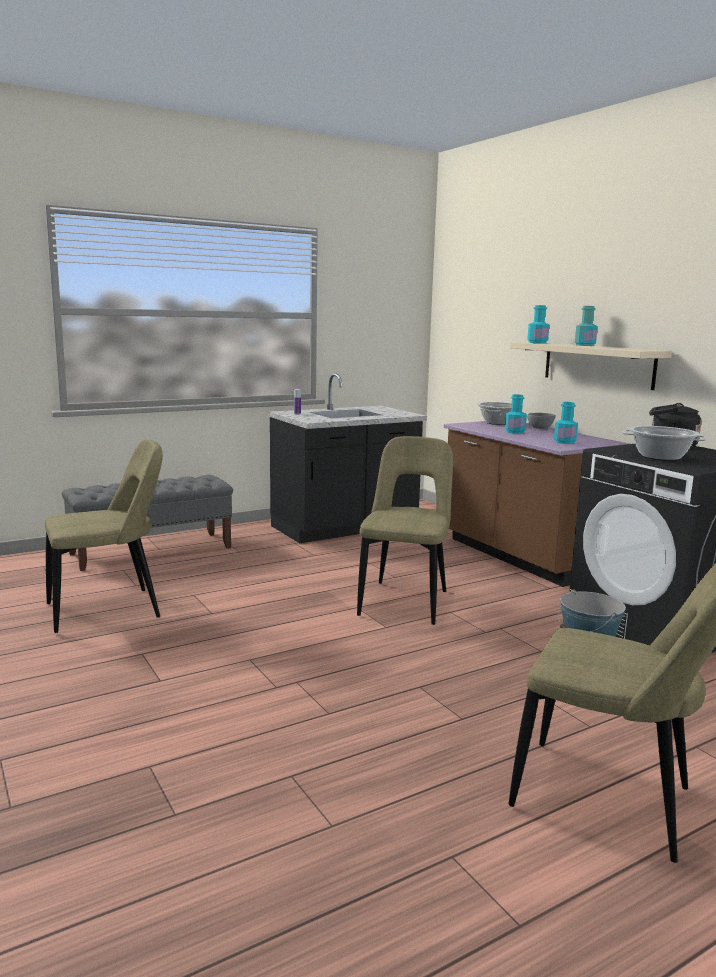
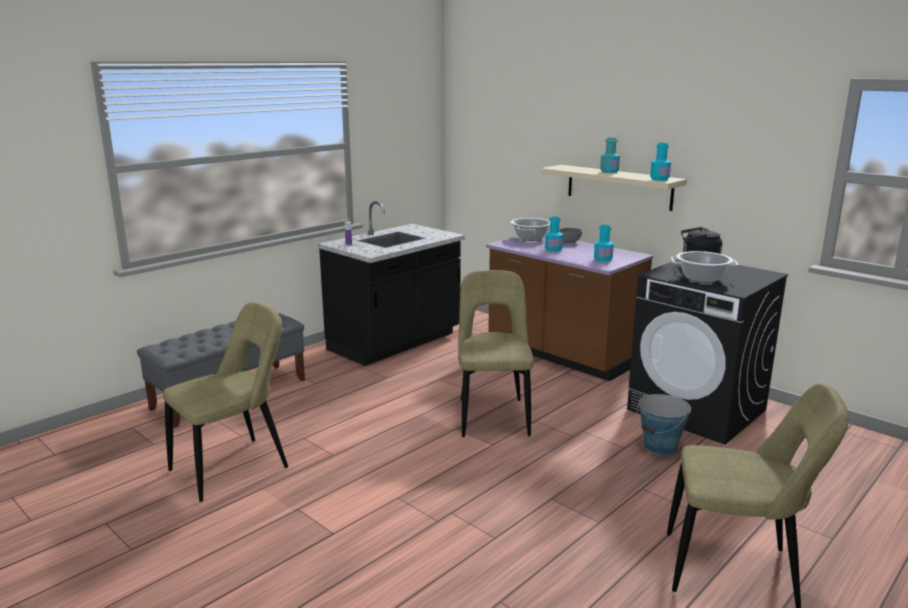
camera: 15 degrees left, 5 degrees up
(537, 342) = (564, 168): turquoise bottle -> turquoise bottle (659, 179)

